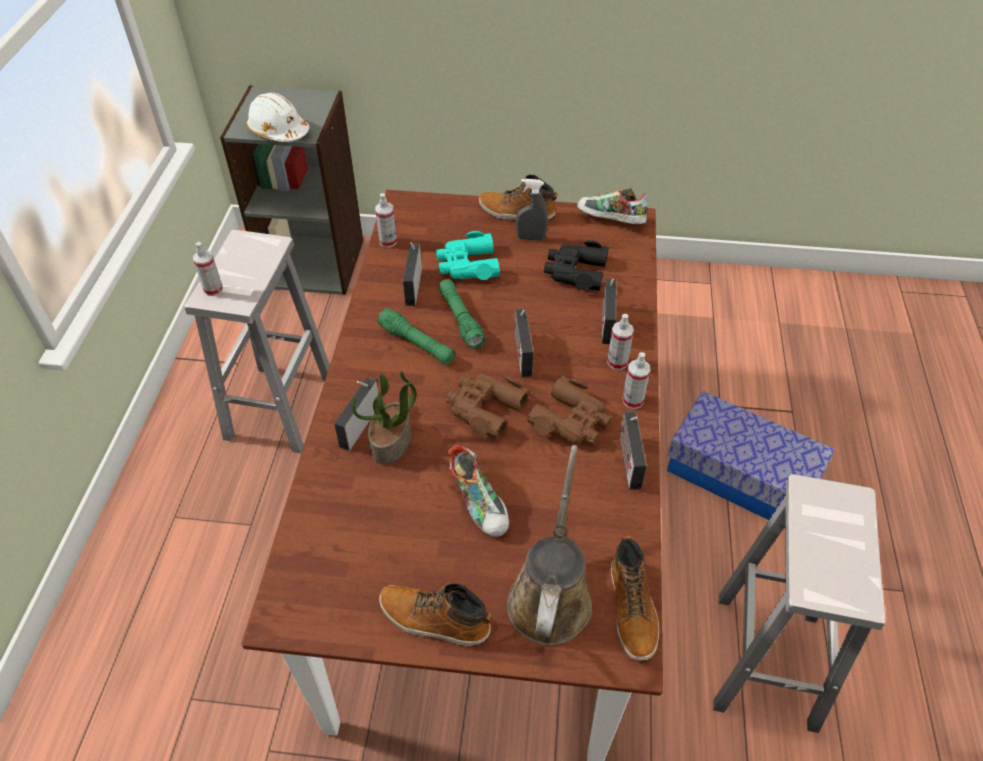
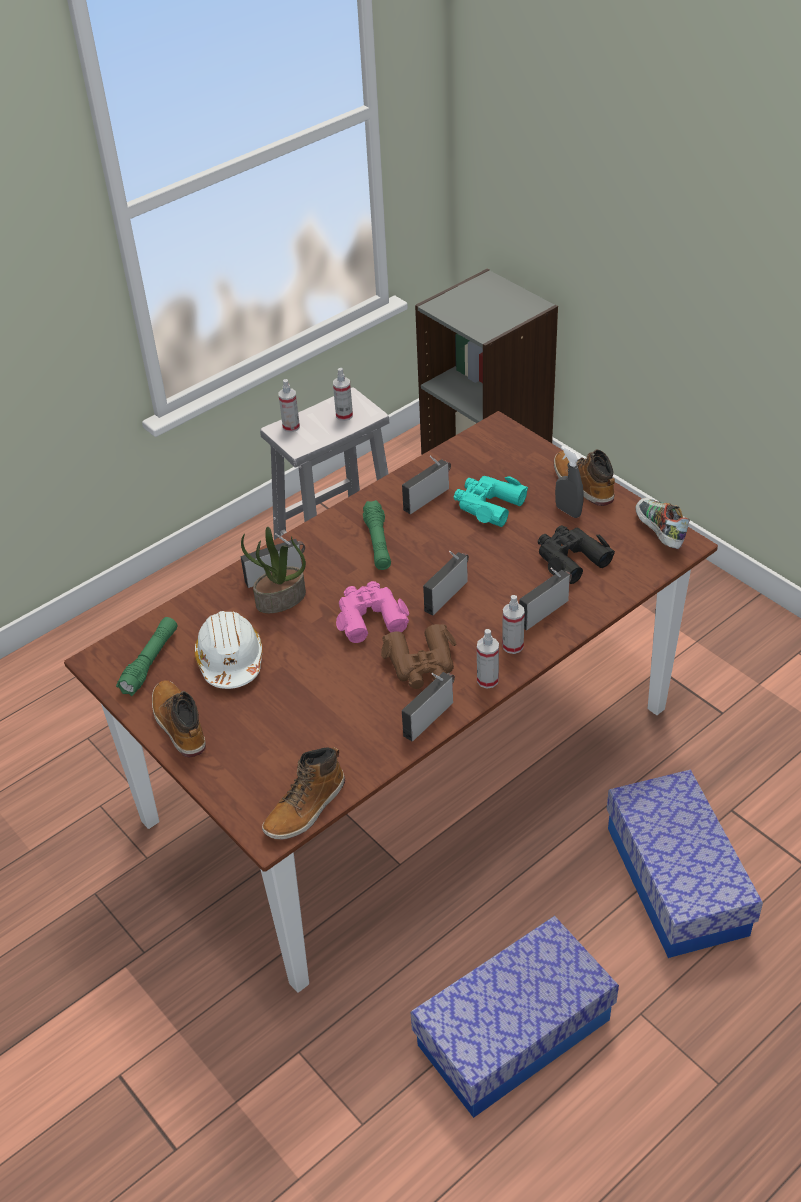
camera: 45 degrees right, 5 degrees down
(278, 131) = (465, 319): white hard hat -> white hard hat (230, 660)
(388, 241) = (448, 454): spray bottle -> spray bottle (344, 415)
(460, 319) = (431, 543): green flashlight -> green flashlight (150, 662)
(480, 502) = (291, 675): shoe -> none
(484, 409) = (370, 617): brown binoculars -> pink binoculars
(550, 595) = (264, 762): brown watering can -> none
(766, 663) = (513, 1033): white stool -> storage box

